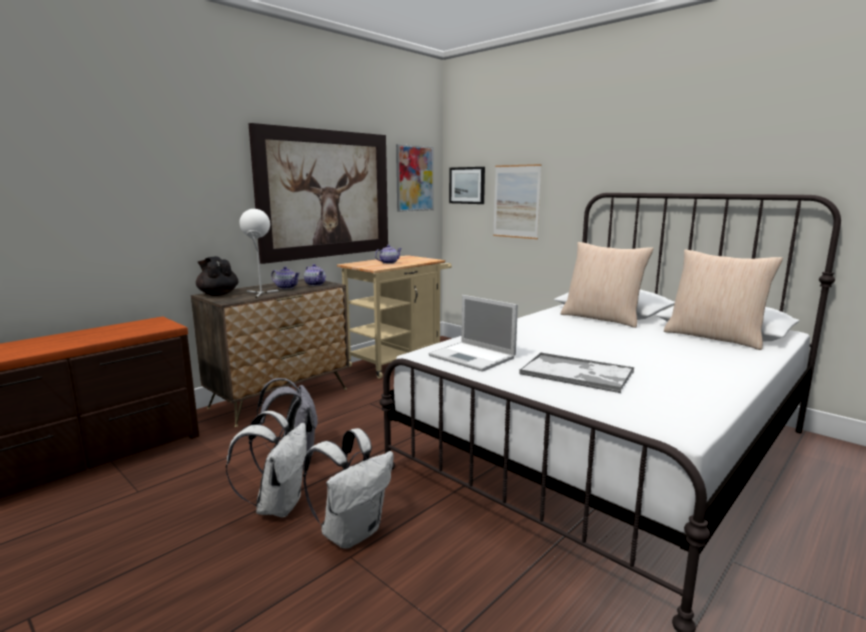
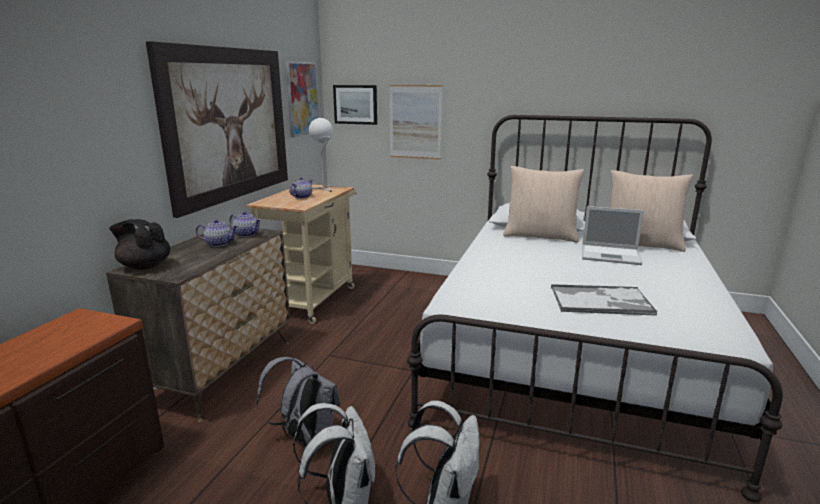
camera: 25 degrees left, 5 degrees up
(260, 294) = (201, 258): white table lamp -> white table lamp (324, 189)
(473, 357) = (498, 299): laptop -> laptop (611, 255)

